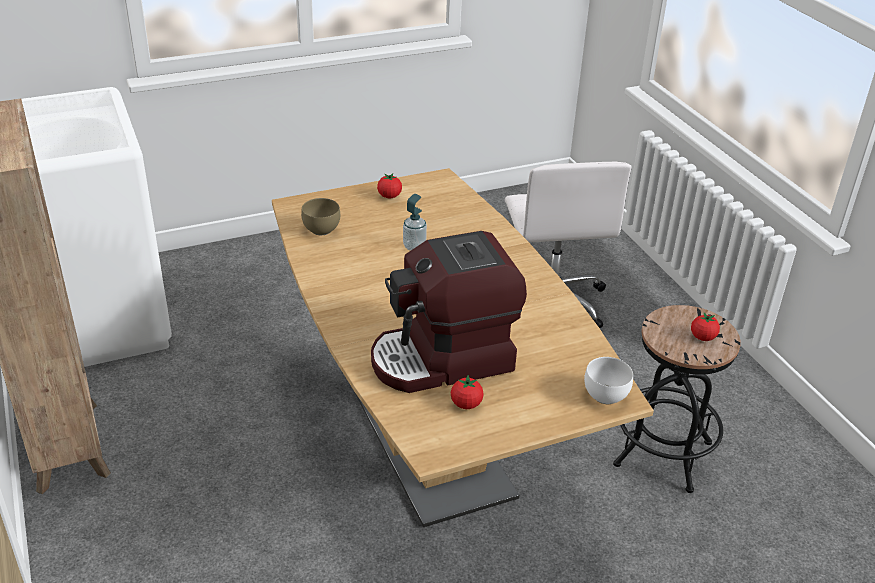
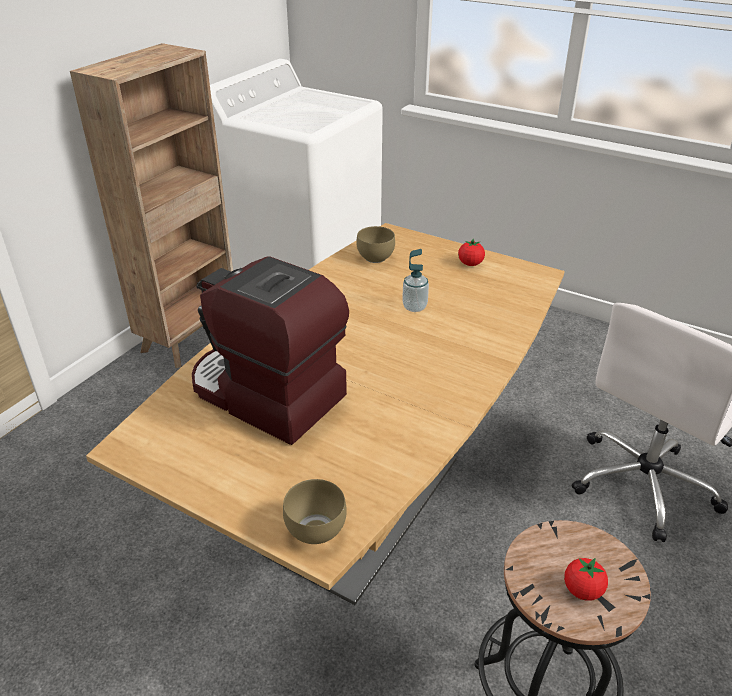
camera: 55 degrees right, 0 degrees up
(466, 404) = (212, 437): tomato -> none
(603, 395) = (315, 528): white bowl -> brown bowl

